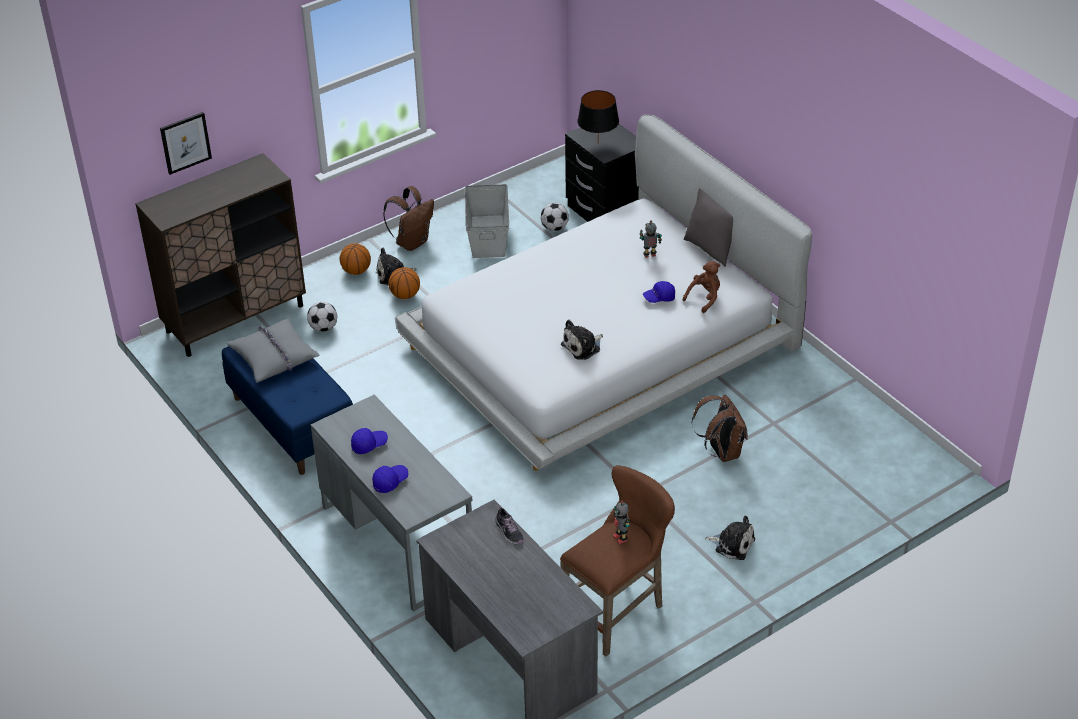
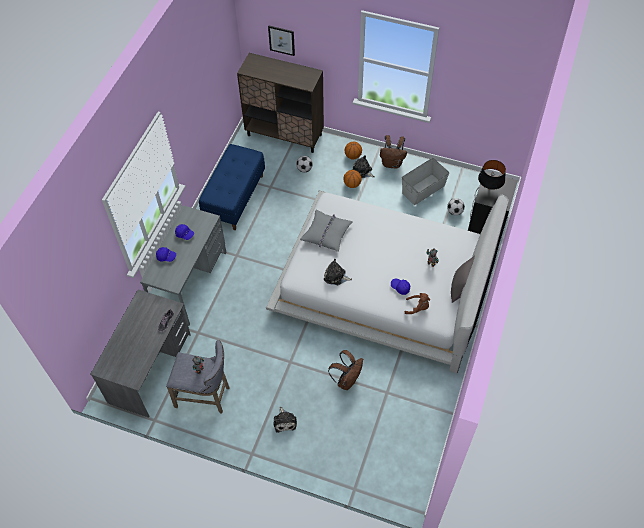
camera: 55 degrees right, 15 degrees up
(274, 357) = (239, 164): grey pillow -> grey pillow (326, 233)
(618, 612) = (205, 396): brown stool -> grey stool

